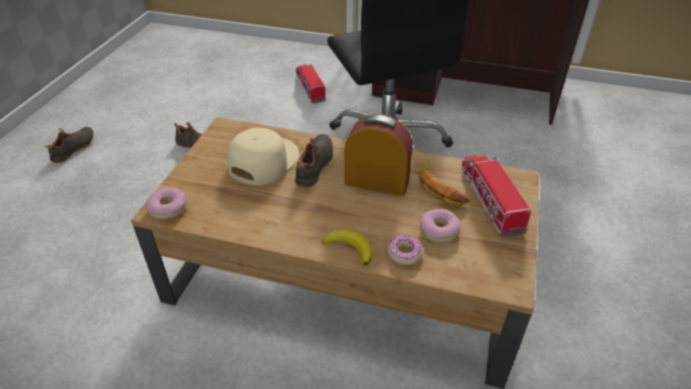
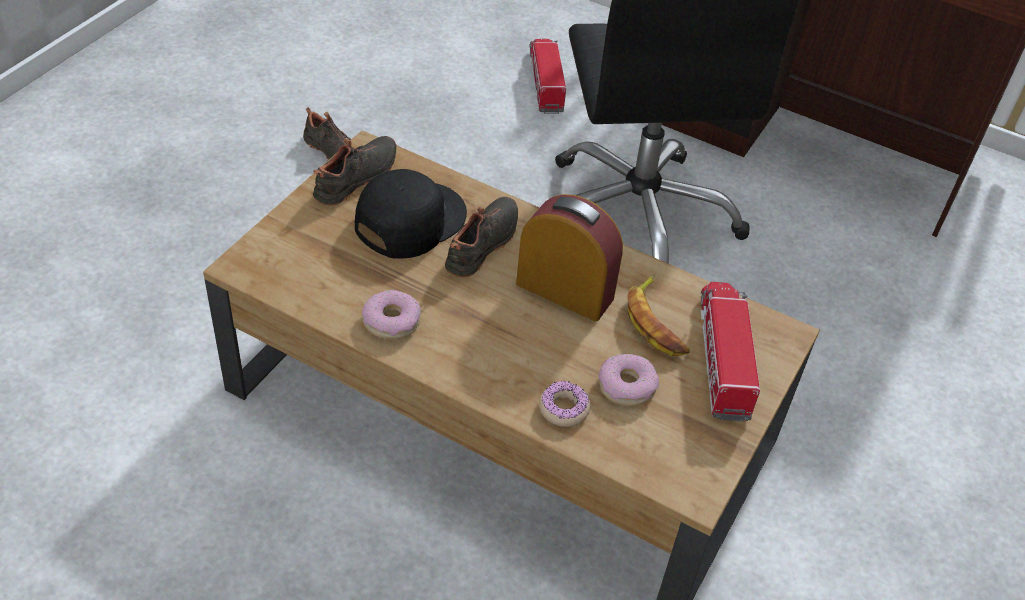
camera: 10 degrees right, 5 degrees up
(74, 149) = (148, 116): black shoe -> black shoe (358, 179)
(167, 208) = (256, 265): donut -> donut (391, 321)
(262, 161) = (409, 220): beige cap -> black cap
(350, 248) = (490, 382): banana -> none

